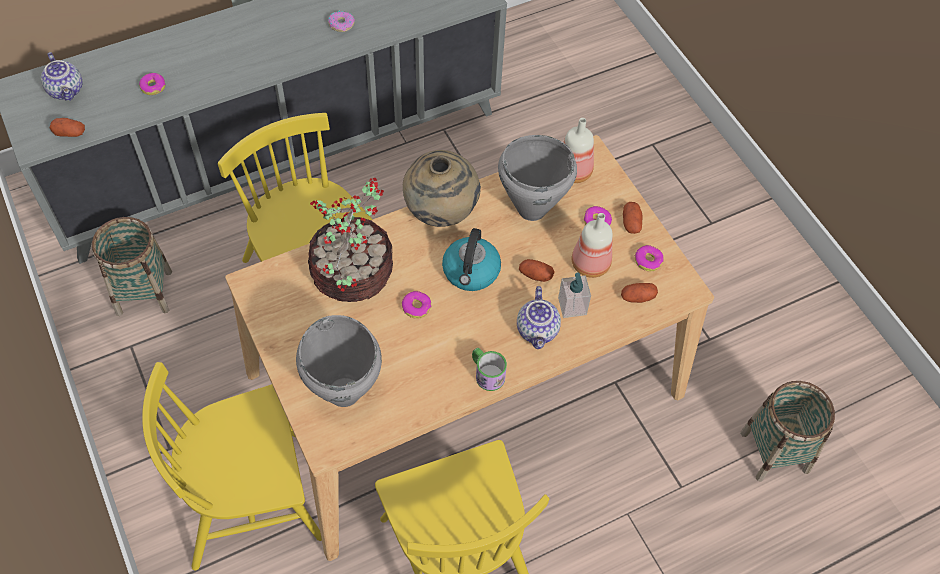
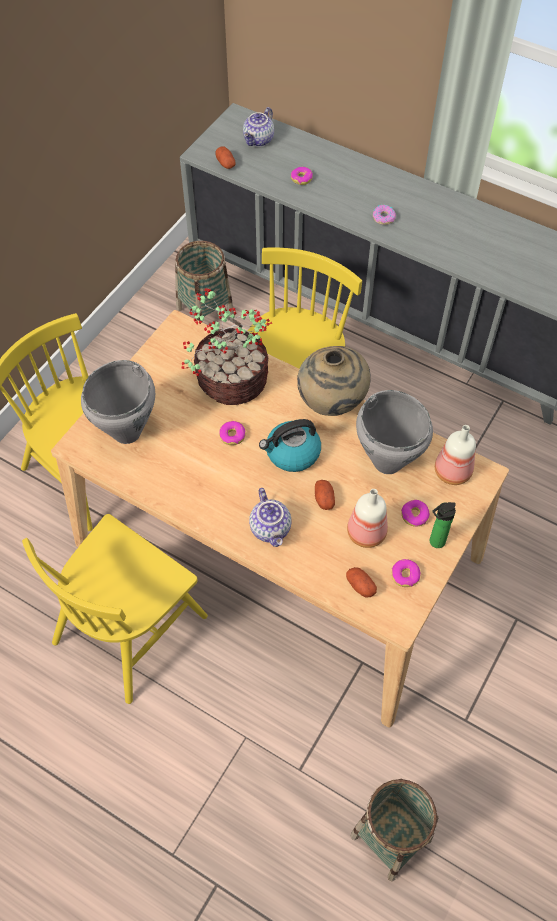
camera: 60 degrees right, 0 degrees up
(341, 24) = (461, 243): donut -> donut (384, 217)
(486, 373) = (206, 514): mug -> none
(538, 331) = (271, 529): teapot -> teapot turned 75 degrees counterclockwise
(572, 306) = (313, 541): soap dispenser -> none
(631, 223) = (435, 542): potato -> bottle

